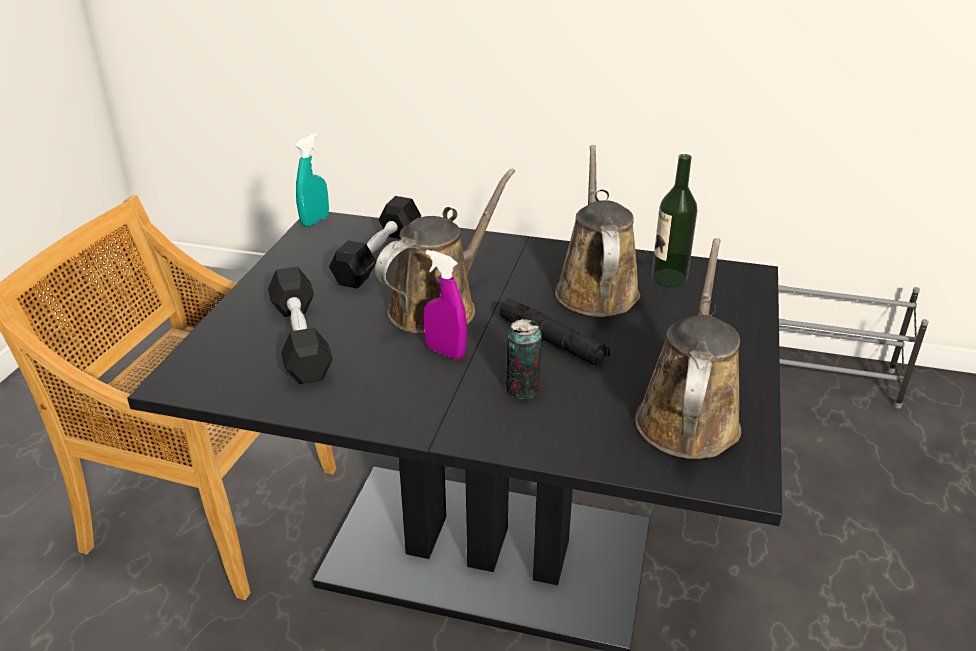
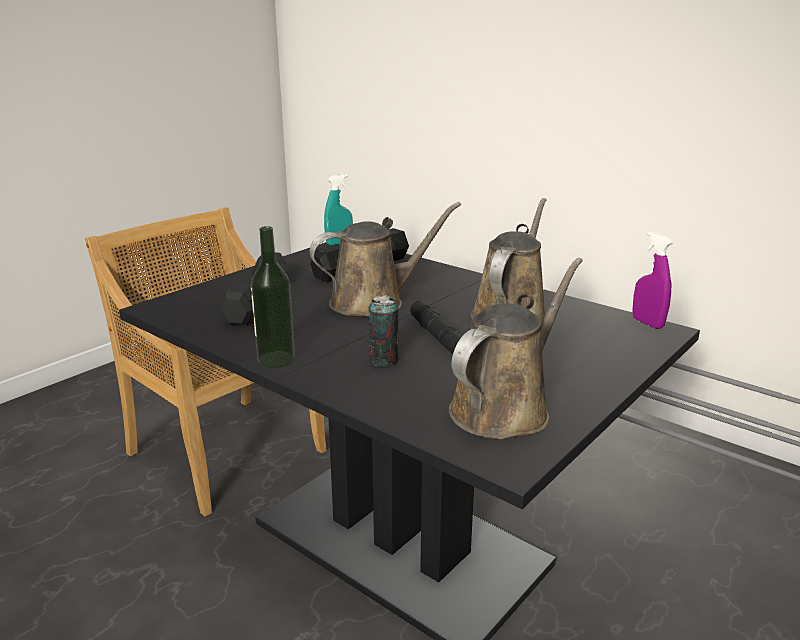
camera: 25 degrees right, 10 degrees down
(445, 352) = (349, 328): purple spray bottle -> purple spray bottle (647, 323)
(669, 278) = (584, 319): bottle -> bottle (276, 359)

